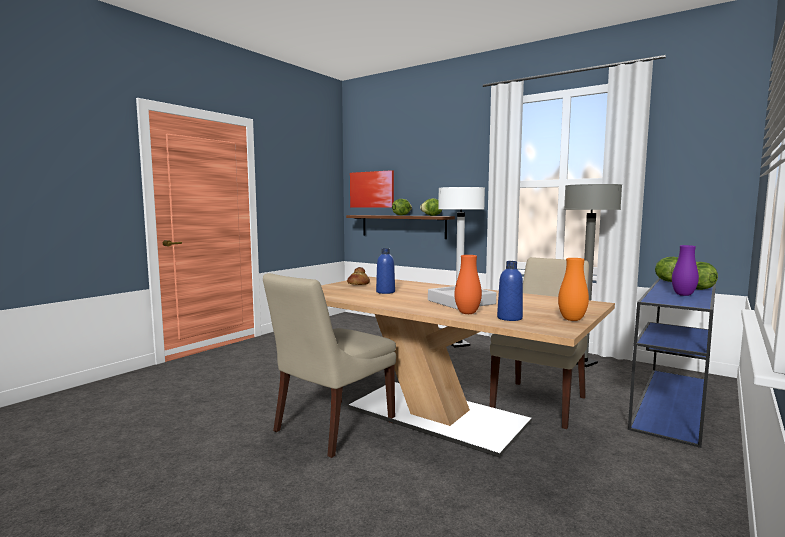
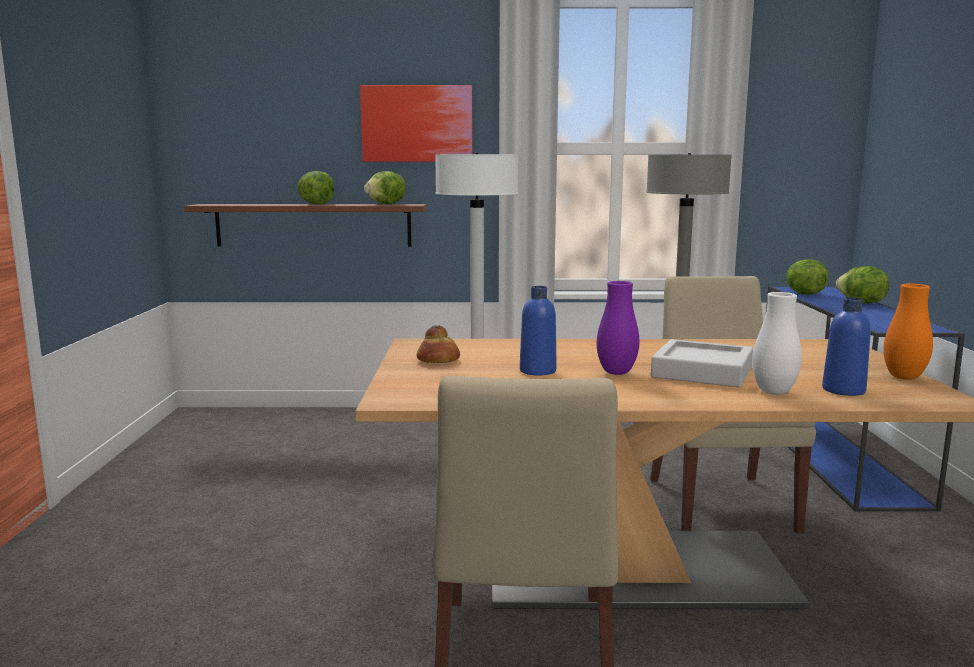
camera: 35 degrees left, 5 degrees up
(372, 189) = (232, 150): picture -> picture (417, 124)
(467, 313) = (773, 392): orange vase -> white vase
(683, 295) = (878, 314): purple vase -> purple vase (616, 372)

